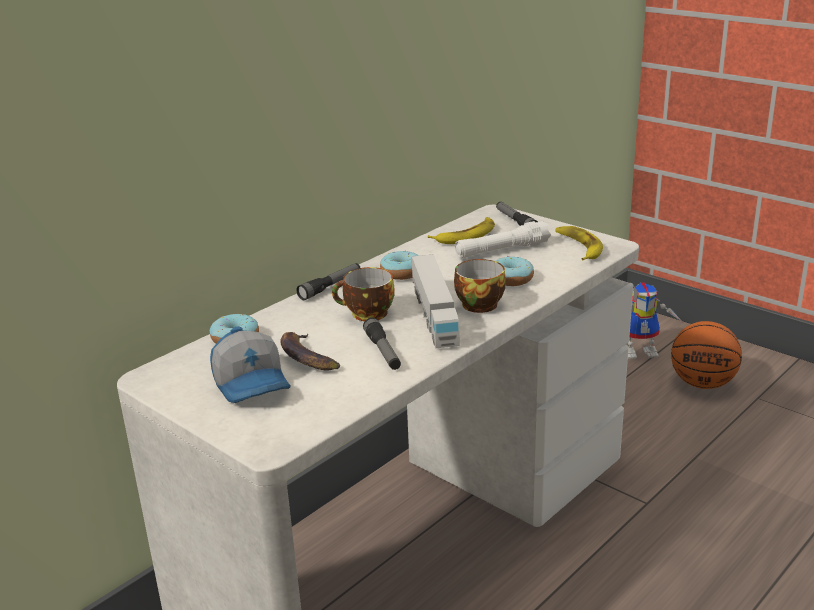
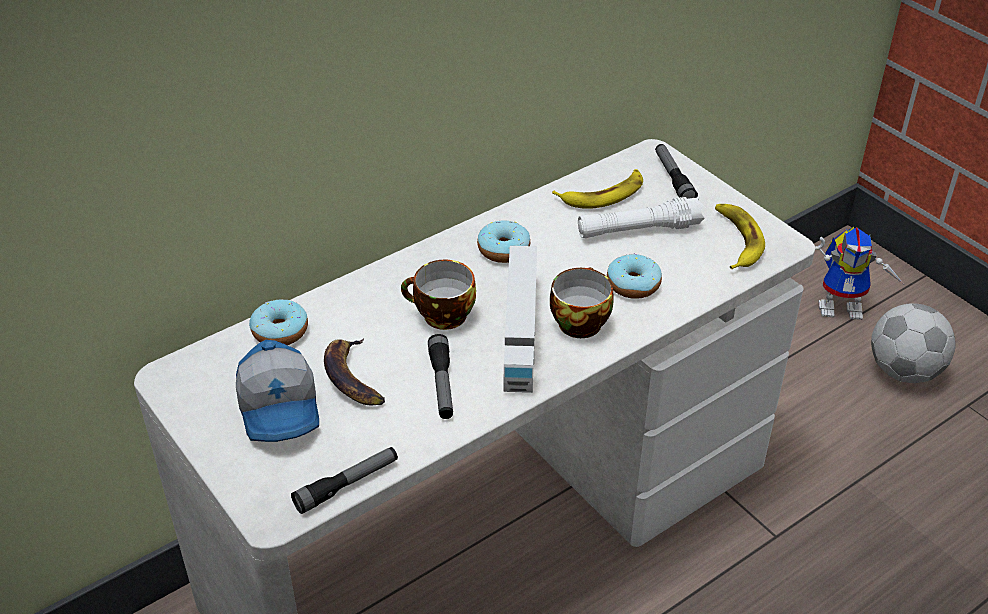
camera: 10 degrees right, 15 degrees up
(330, 287) = (412, 260): flashlight -> flashlight (347, 485)
(702, 383) = (905, 371): basketball -> football

